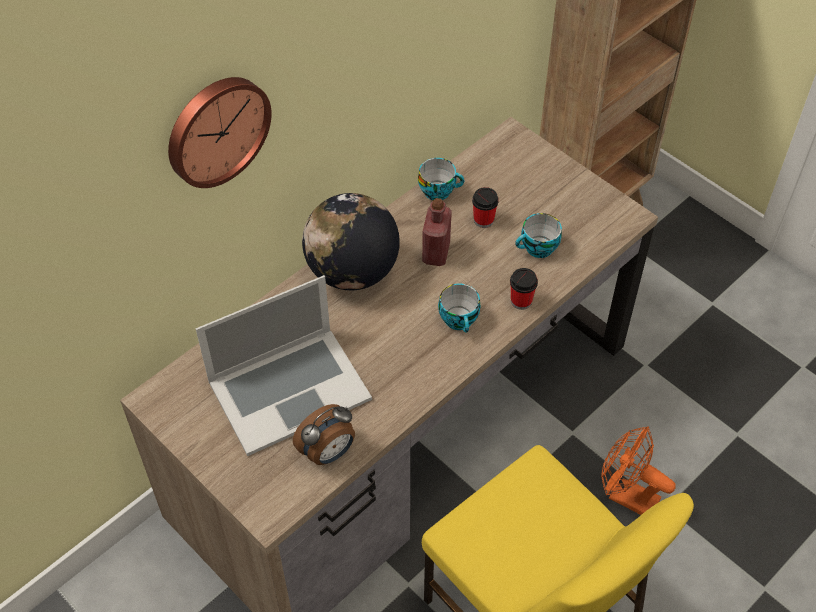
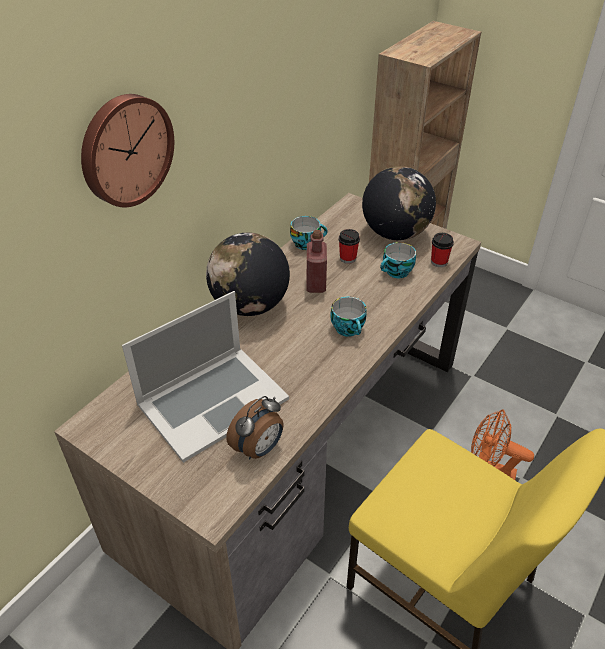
camera: 10 degrees left, 10 degrees down
(521, 301) = (395, 309): cup -> cup (439, 262)
(553, 189) = (395, 233): none -> globe

